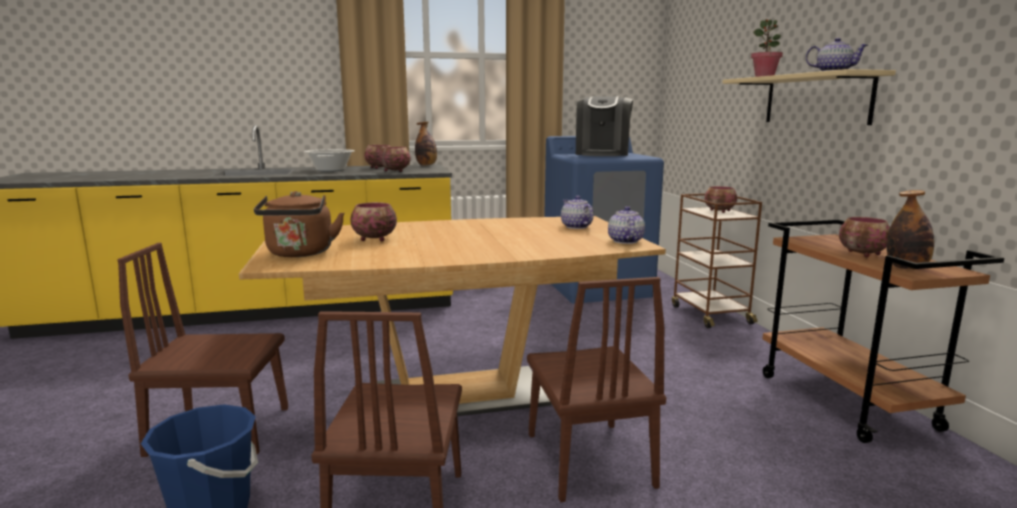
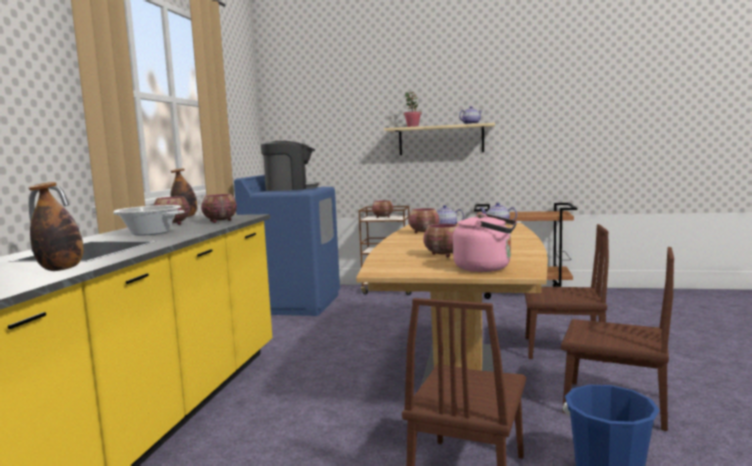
camera: 65 degrees left, 5 degrees down
(300, 254) = (486, 268): brown kettle -> pink kettle
(602, 154) = (290, 188): coffee machine -> coffee machine turned 45 degrees counterclockwise
(862, 254) = (524, 214): bowl -> bowl (424, 232)
(906, 267) = (552, 214): bottle -> bottle (61, 269)

